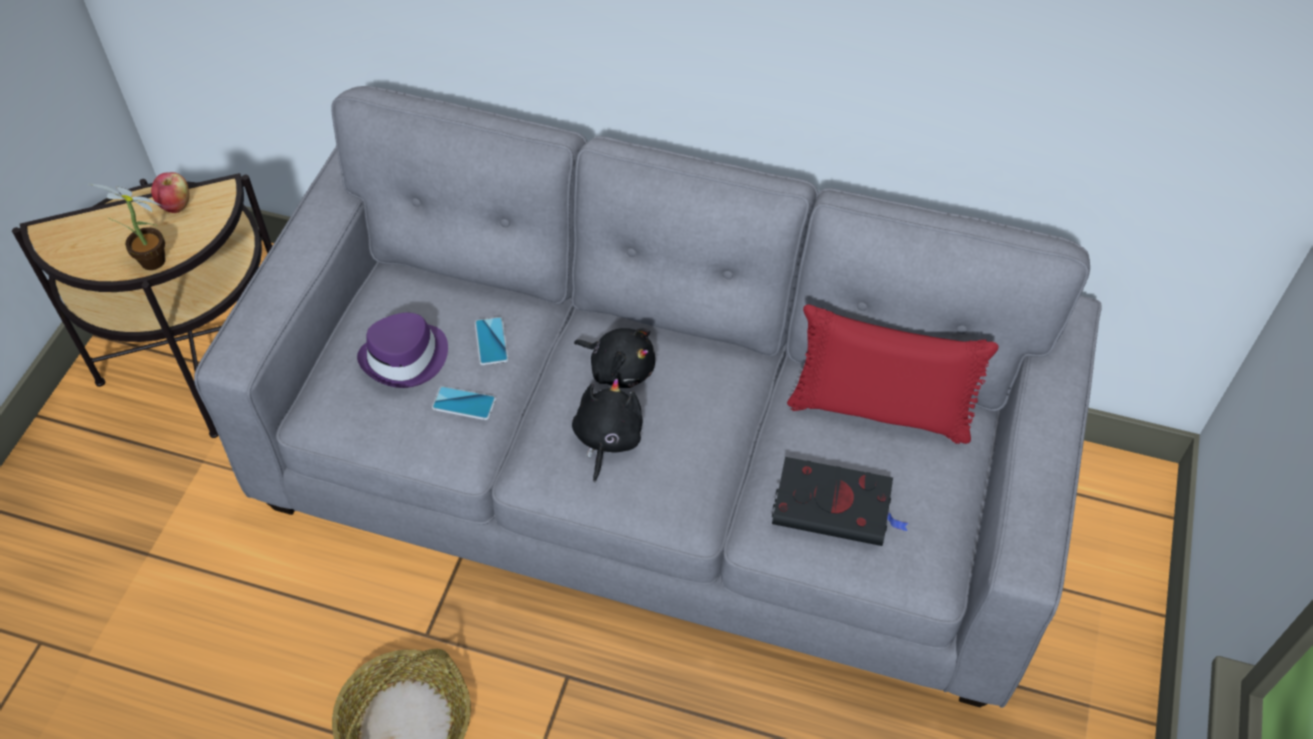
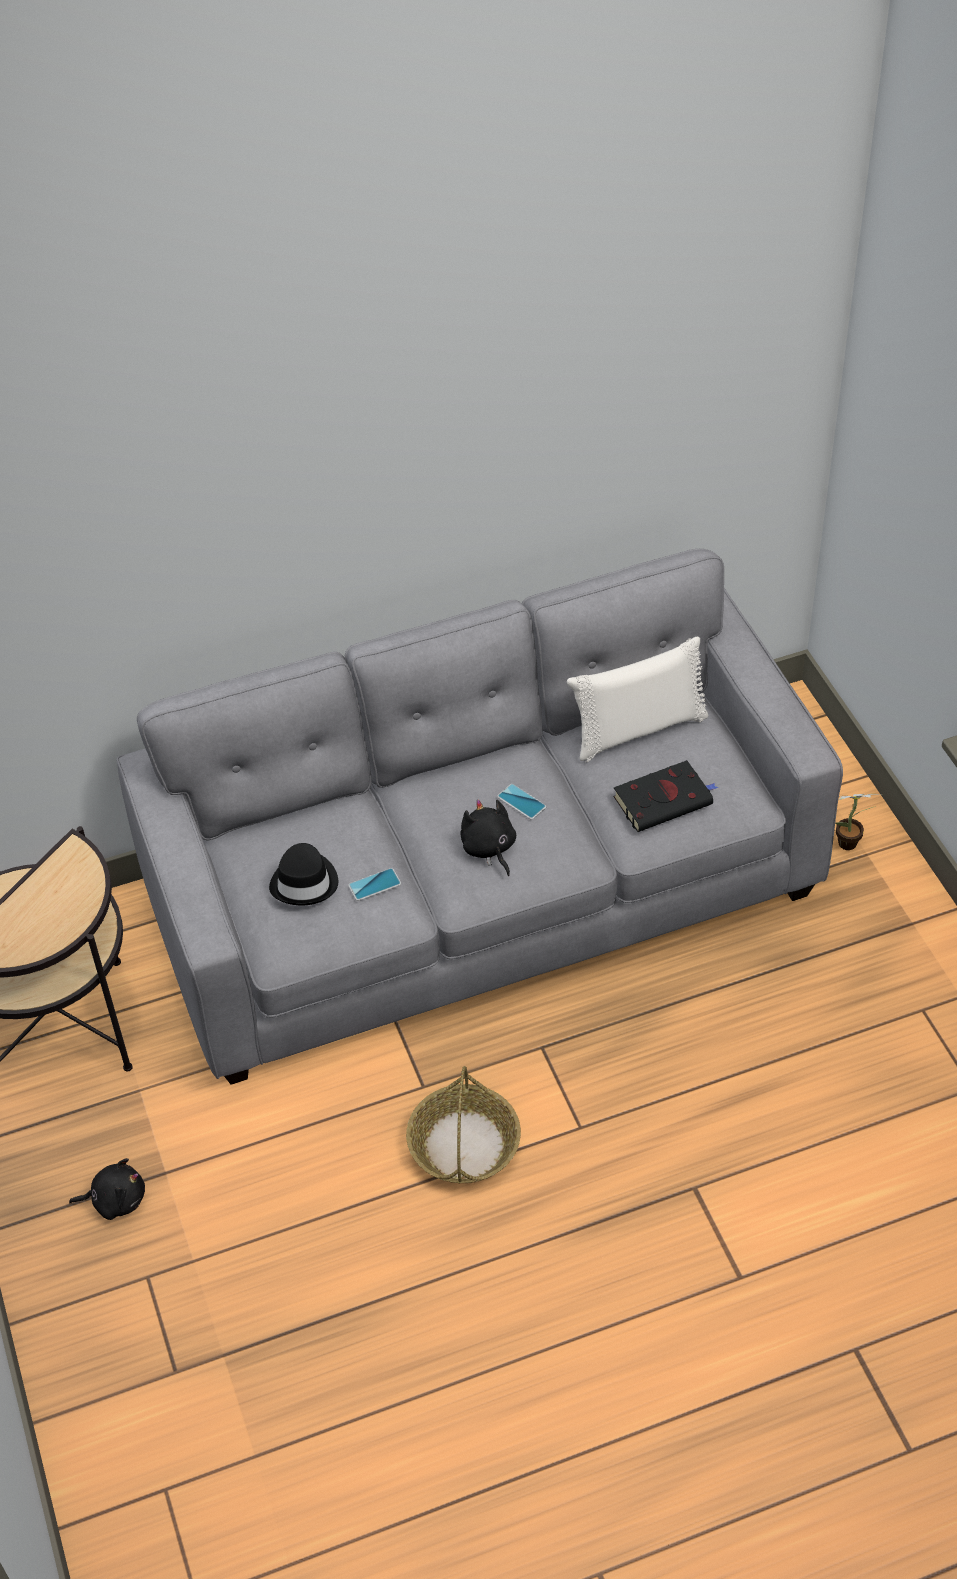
camera: 35 degrees left, 5 degrees down
(155, 263) = (81, 919): potted plant -> potted plant (851, 843)
(176, 205) = (50, 876): apple -> none
(406, 358) = (305, 882): purple hat -> black hat
(491, 341) = (352, 838): phone -> phone (521, 802)
(619, 368) = (454, 803): black plush toy -> black plush toy (115, 1199)
(880, 409) = (638, 730): red pillow -> white pillow

